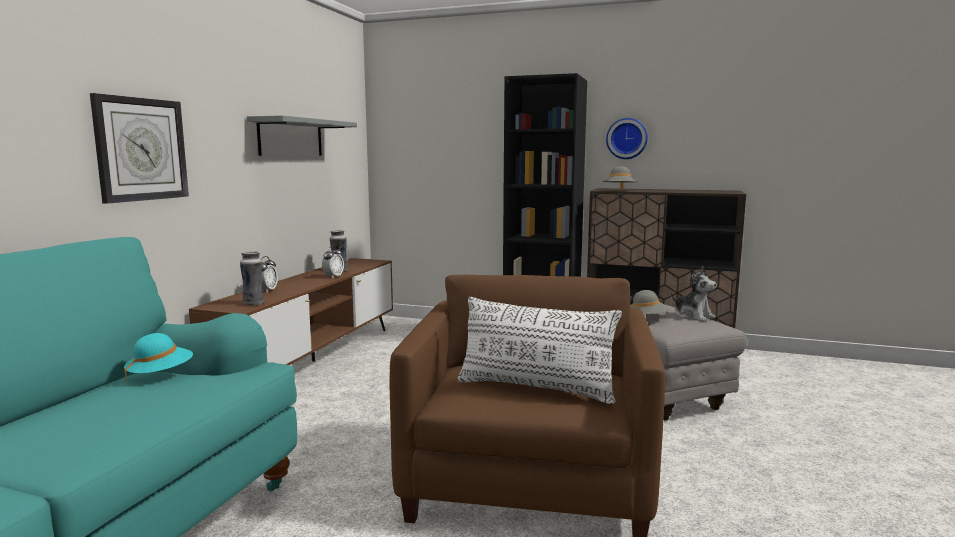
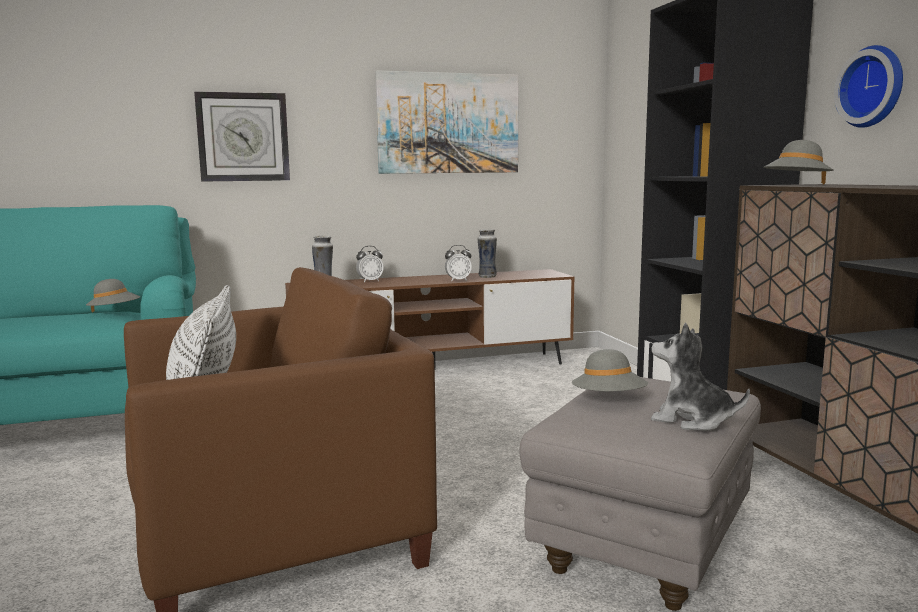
camera: 55 degrees right, 0 degrees up
(160, 375) = (115, 313): turquoise hat -> grey hat
(291, 137) = (448, 123): grey shelf -> picture
(693, 316) = (691, 420): plush toy -> plush toy turned 105 degrees clockwise

